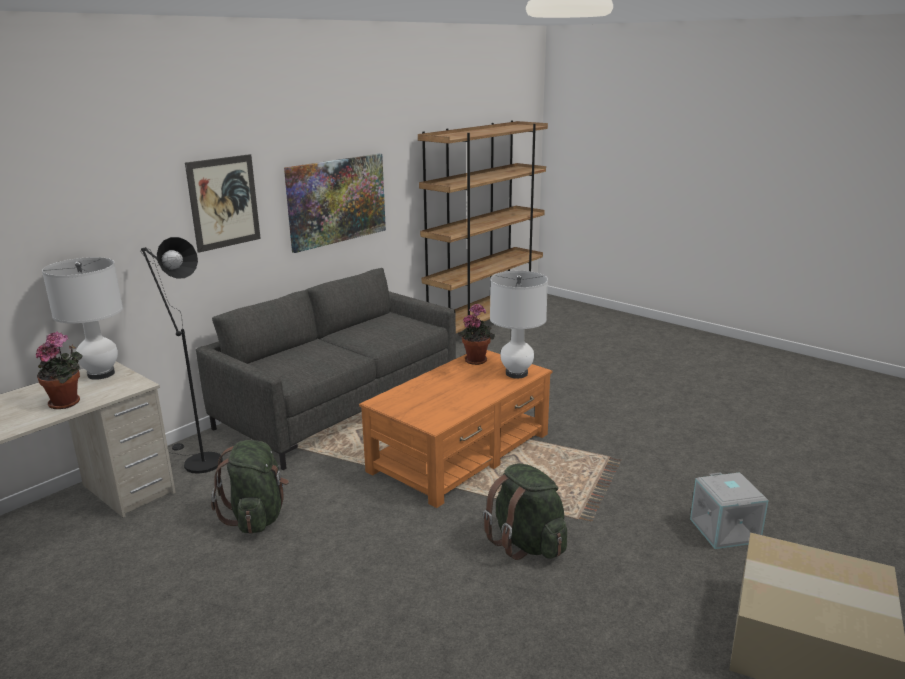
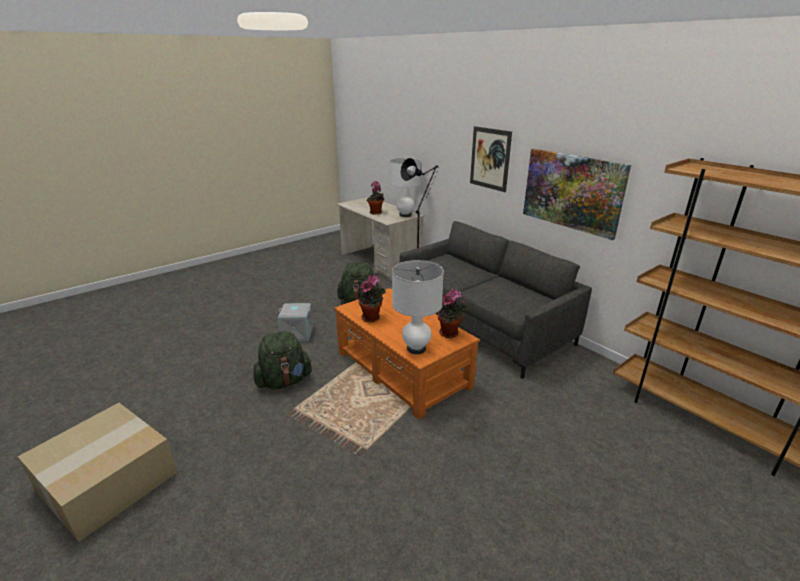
camera: 100 degrees right, 5 degrees up
(458, 404) = (372, 318): none -> potted plant
(725, 530) = (230, 490): grey storage box -> grey storage box (297, 334)

